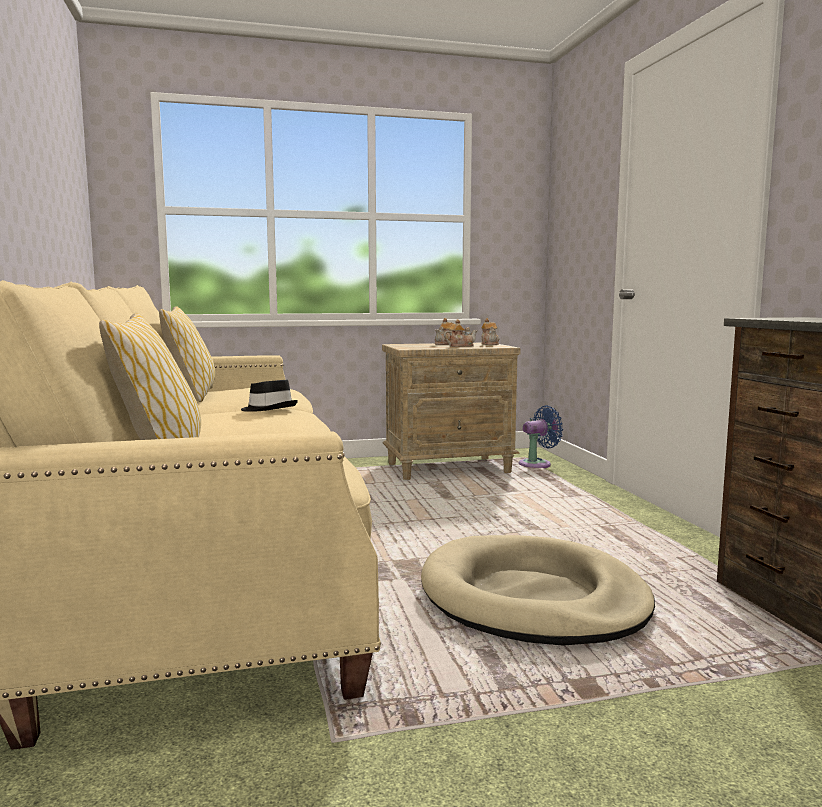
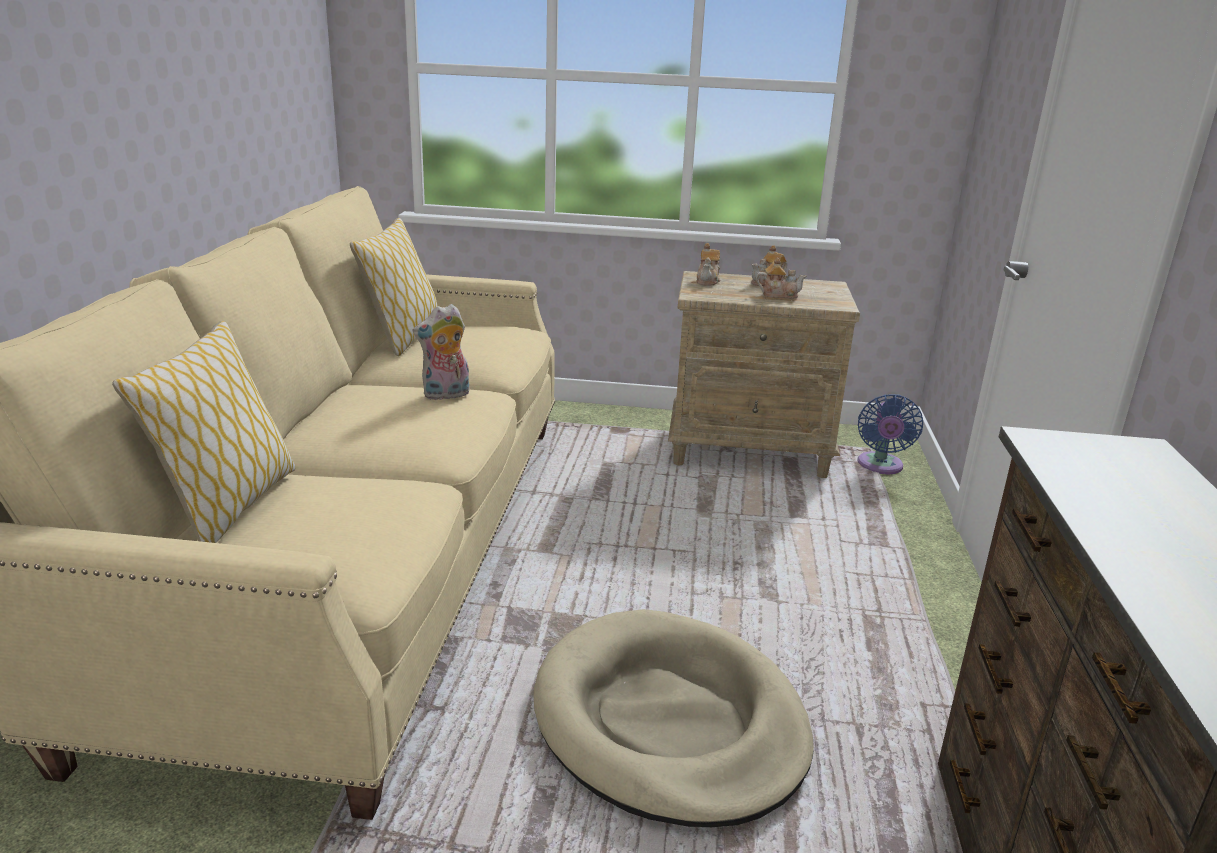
camera: 20 degrees right, 15 degrees up
(269, 409) = (446, 395): black hat -> plush toy
(490, 344) = (832, 292): teapot -> teapot (708, 281)
(538, 464) = (880, 466): blue fan -> blue fan turned 105 degrees clockwise

